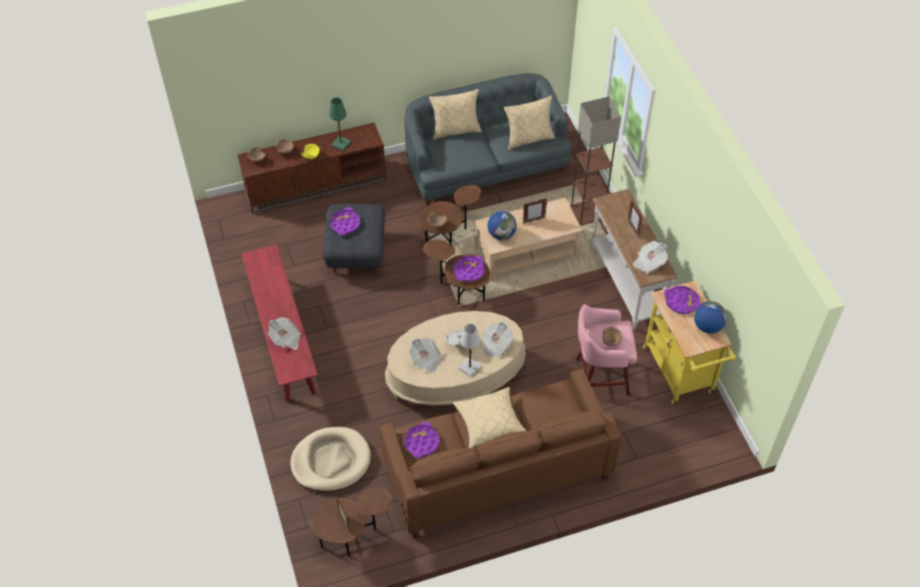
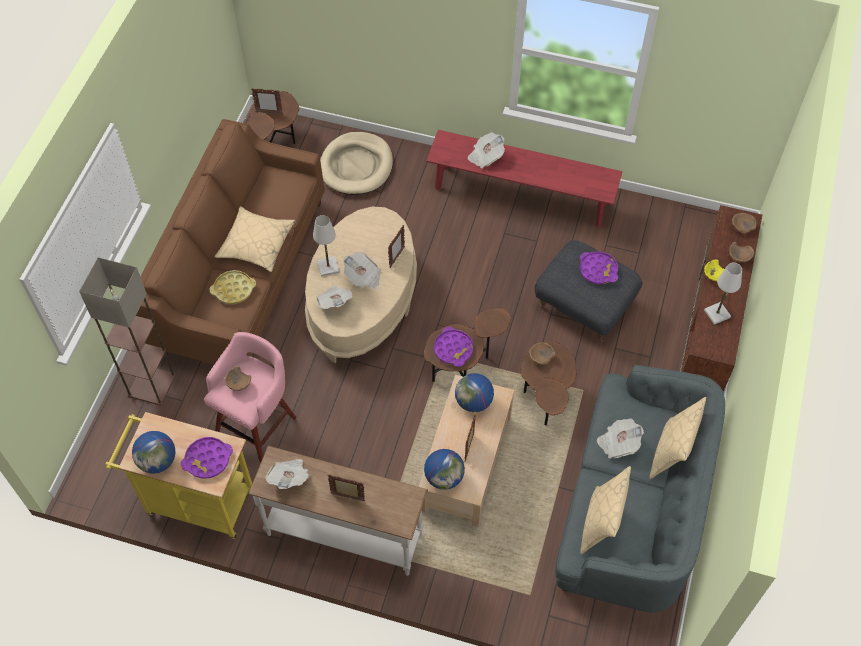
camera: 125 degrees right, 5 degrees up
(341, 144) = (717, 314): green table lamp -> white table lamp
(421, 442) = (282, 184): purple tray -> none
(426, 360) = (366, 238): newspaper -> newspaper (618, 443)
(428, 332) = (396, 258): none -> picture frame
(539, 408) = (233, 289): none -> yellow tray
(564, 222) = (444, 477): none -> globe
(587, 213) = (476, 570): floor lamp -> floor lamp (151, 385)

